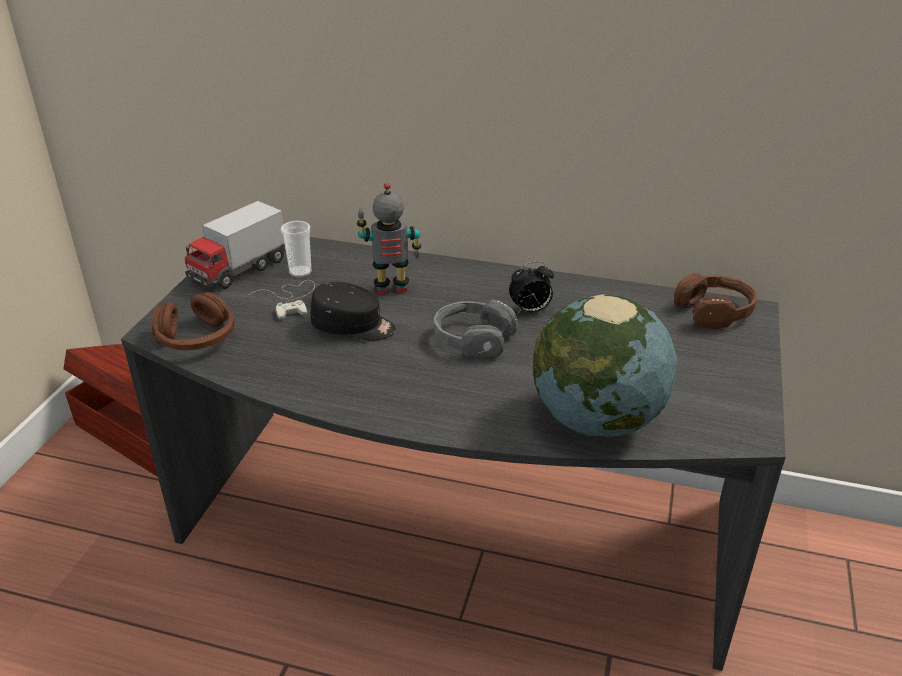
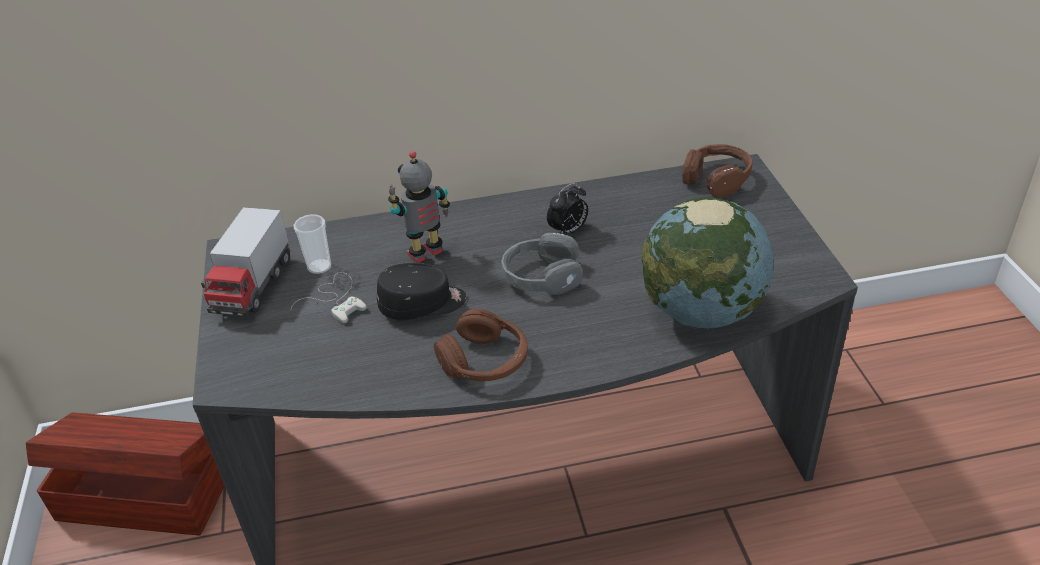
camera: 25 degrees left, 5 degrees up
(197, 338) = (276, 374): brown headphones -> brown headphones (485, 361)

